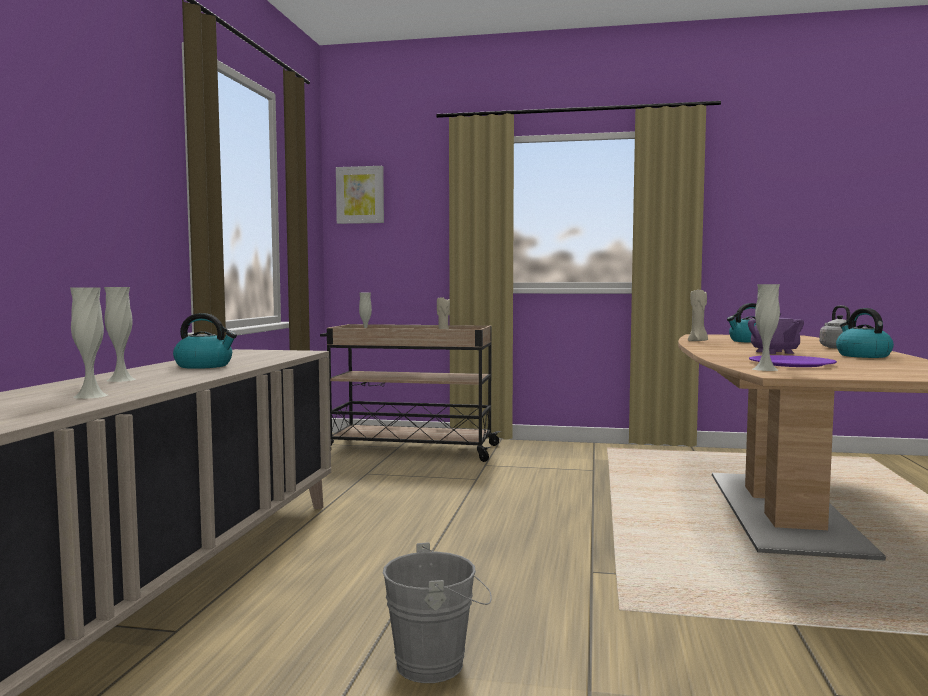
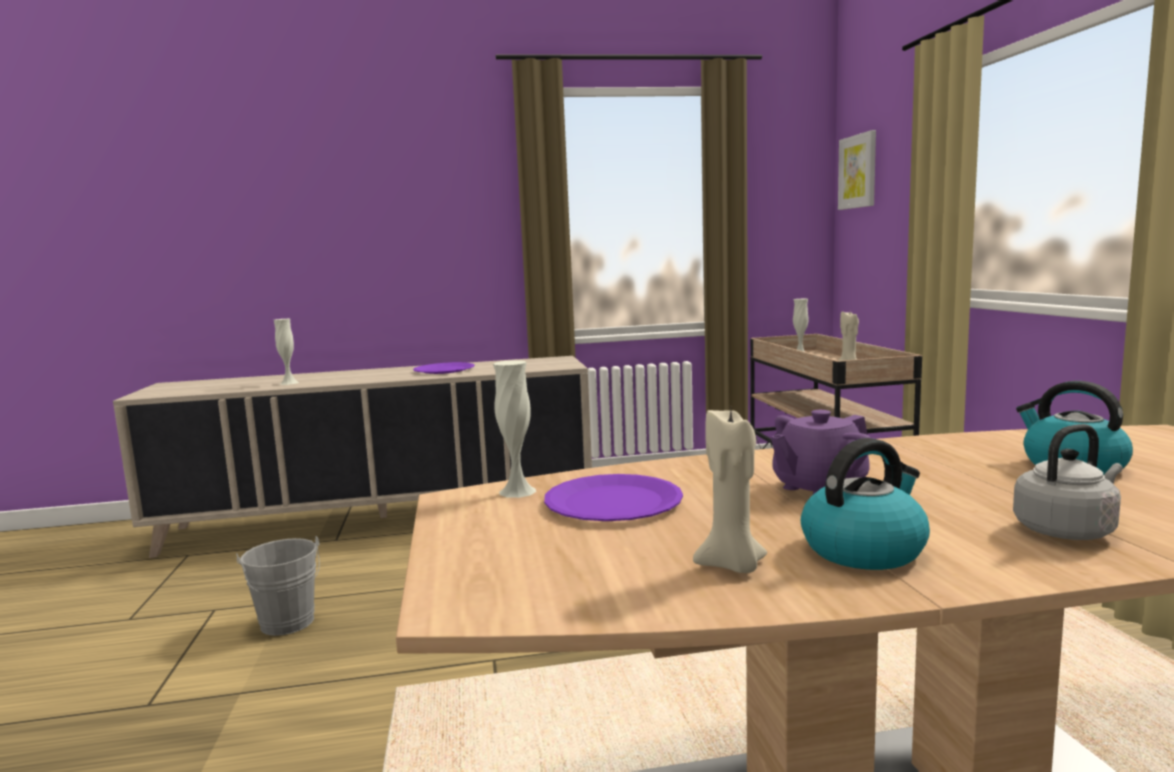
camera: 70 degrees right, 5 degrees up
(121, 379) = (361, 374): white vase -> none
(205, 366) = (444, 370): kettle -> purple plate
(698, 341) = (978, 440): beige candle -> beige candle (732, 566)

